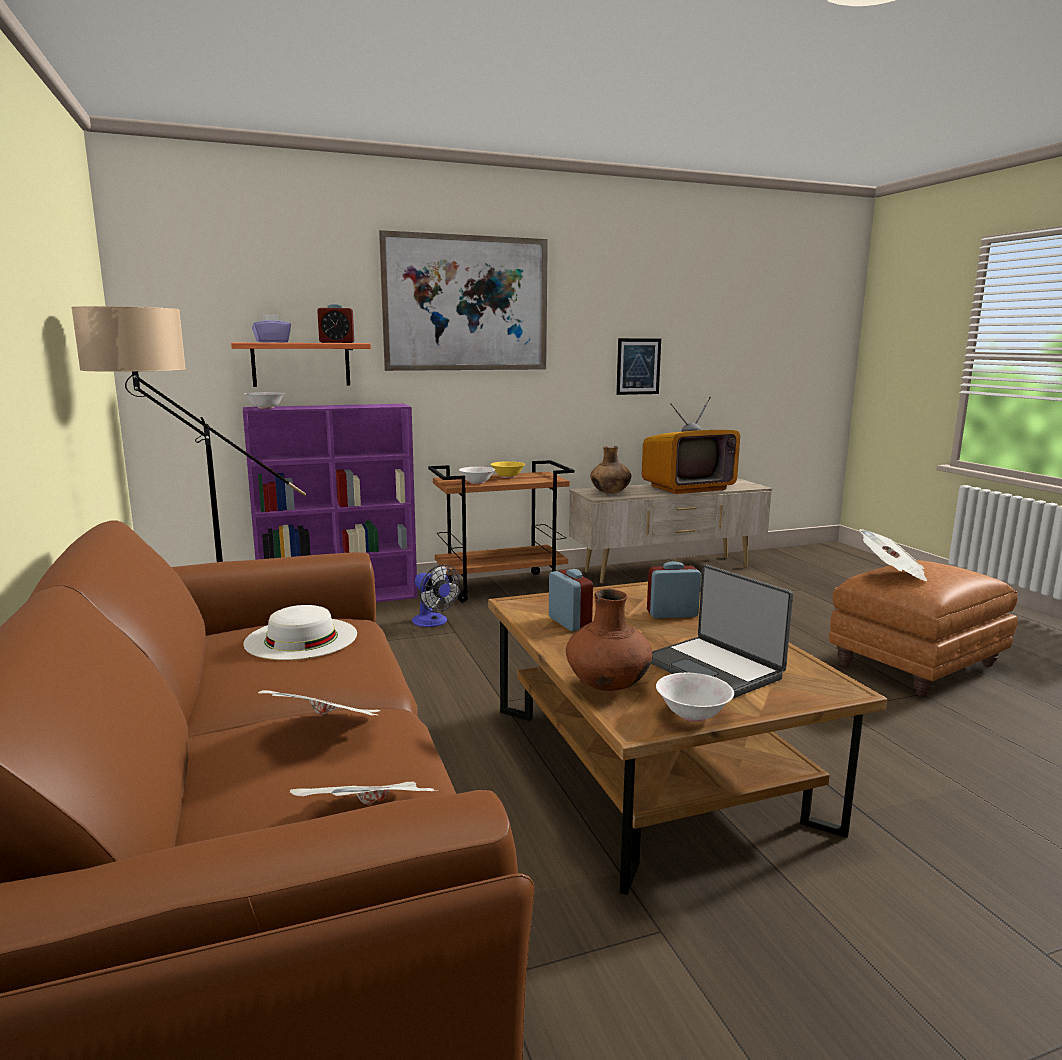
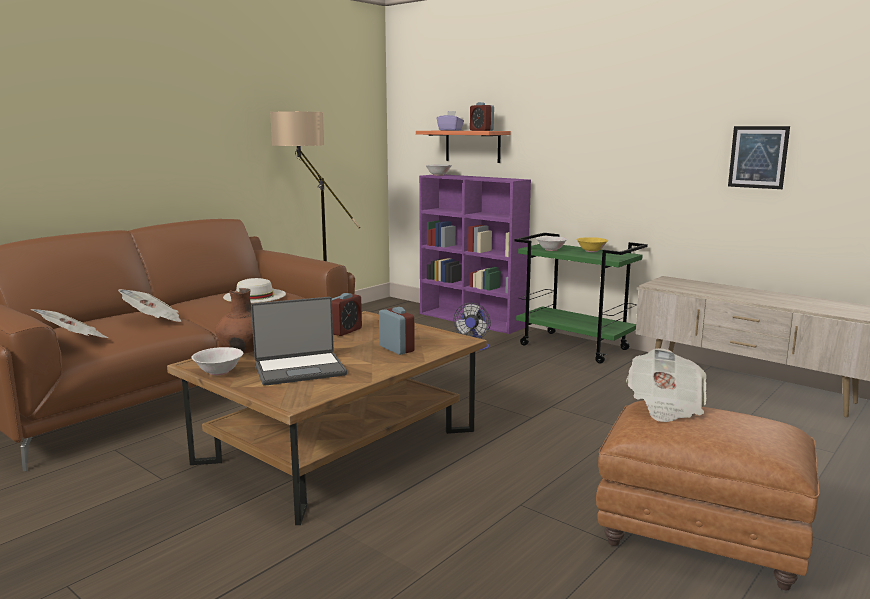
camera: 60 degrees right, 0 degrees up
(466, 303) = (586, 97): picture -> none
(501, 587) = (575, 347): brown cart -> green cart
(610, 493) = (679, 285): brown vase -> none
(687, 488) = (777, 299): television -> none
(714, 668) = (300, 369): laptop -> laptop turned 135 degrees counterclockwise

